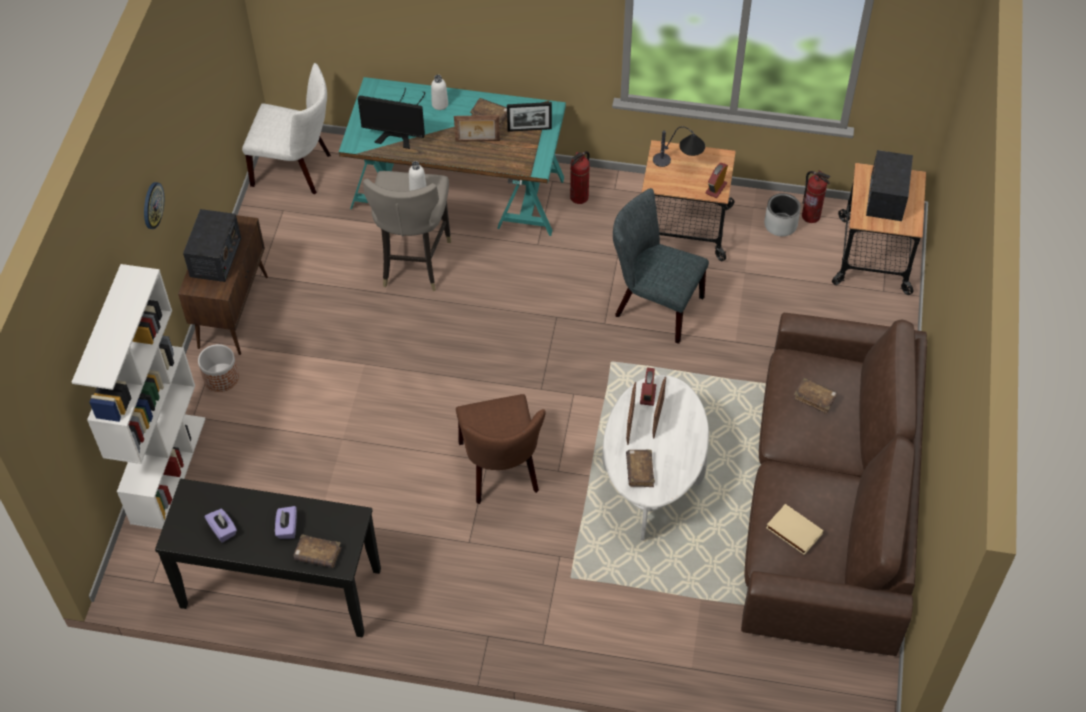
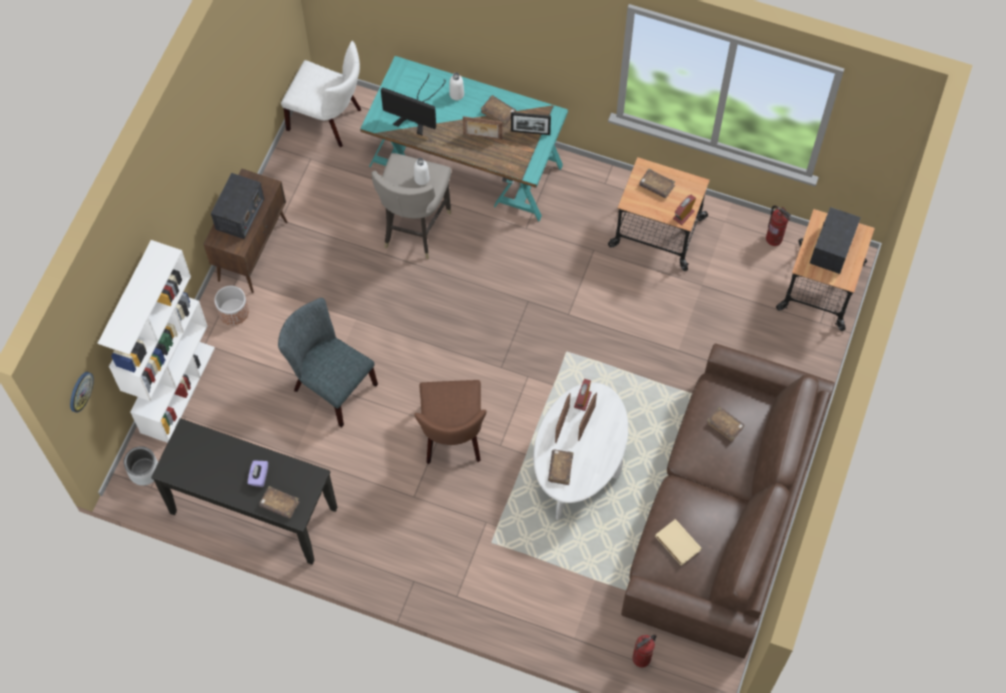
camera: 10 degrees right, 10 degrees up
(152, 205) = (186, 180): wall clock -> wall clock (80, 391)
(223, 530) = (207, 469): purple tissue box -> none
(579, 197) = (572, 187): fire extinguisher -> fire extinguisher (641, 658)
(653, 305) = (614, 304): grey chair -> grey chair (330, 385)
(679, 164) = (656, 186): table lamp -> brown book
(780, 224) = (744, 243): grey planter -> grey planter (144, 471)

